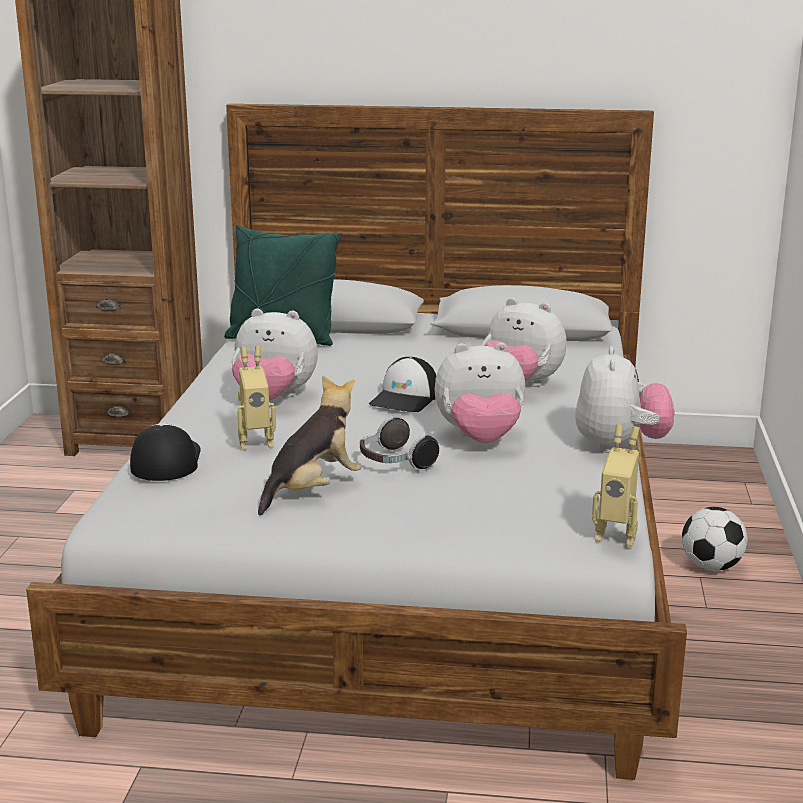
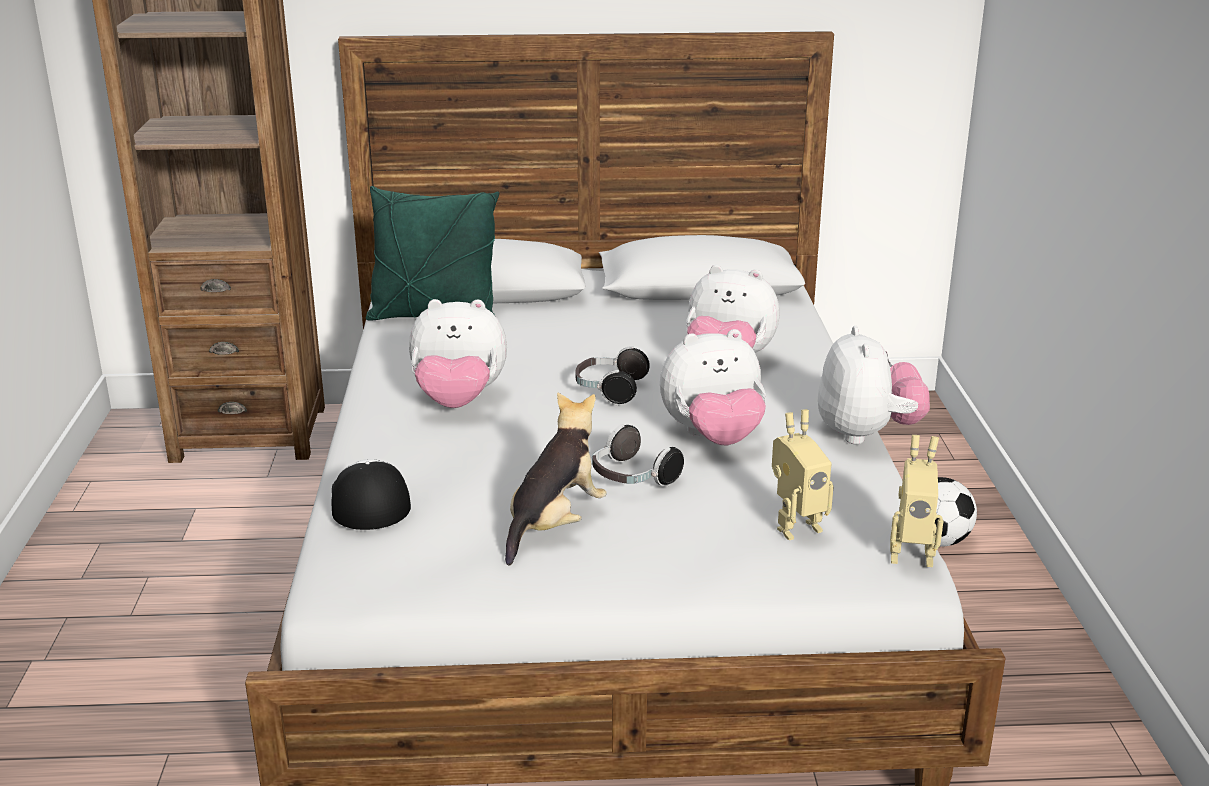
camera: 10 degrees left, 5 degrees up
(255, 443) = (465, 466): toy robot -> toy robot (795, 526)
(405, 399) = (609, 390): cap -> headphones

